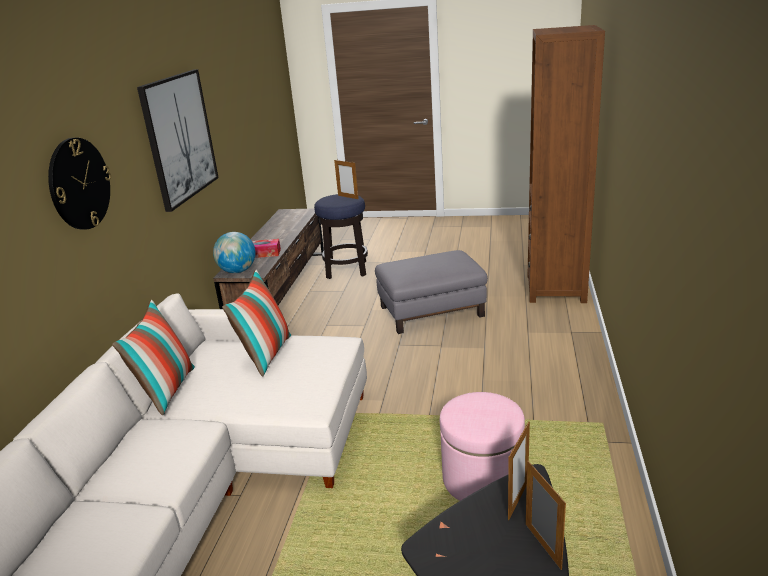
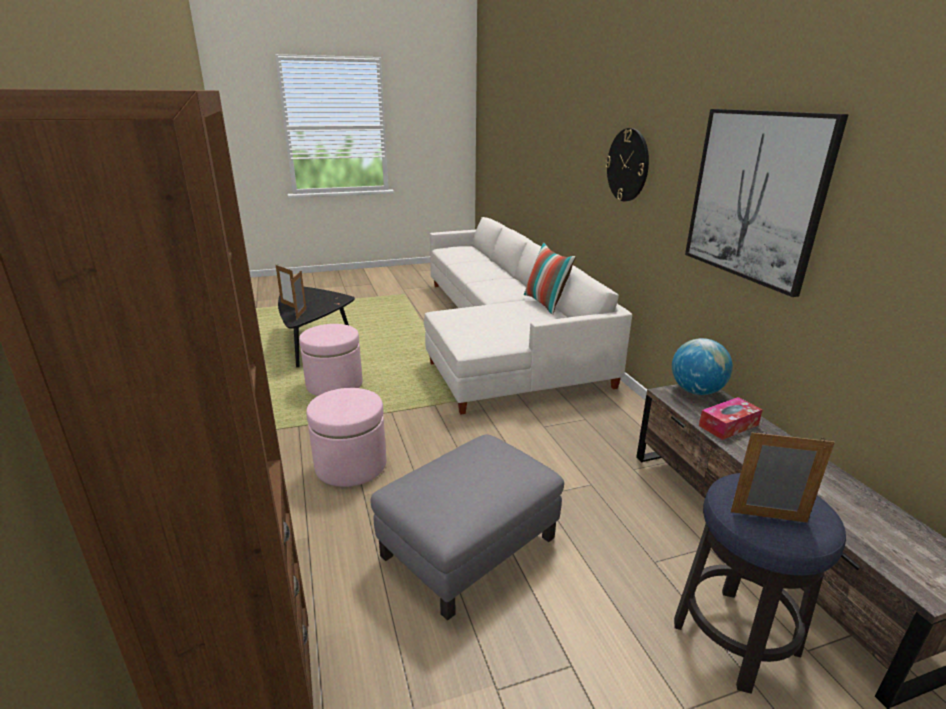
camera: 150 degrees right, 0 degrees up
(265, 355) = (512, 325): pillow -> none
(488, 370) = (351, 465): none -> pink ottoman

